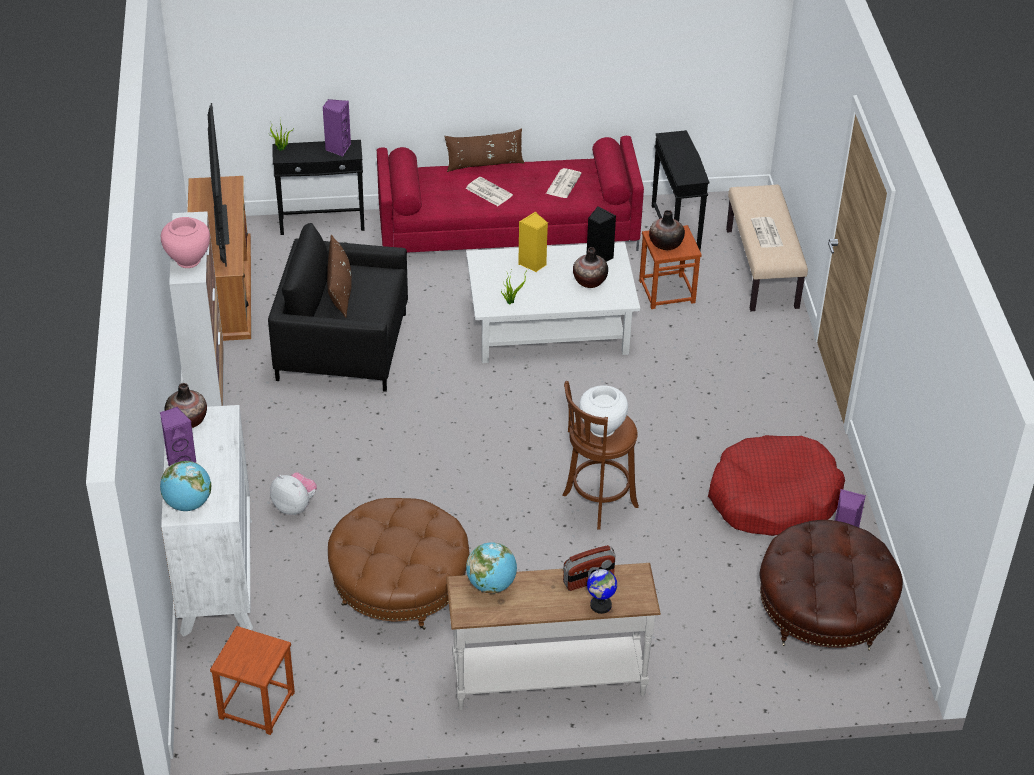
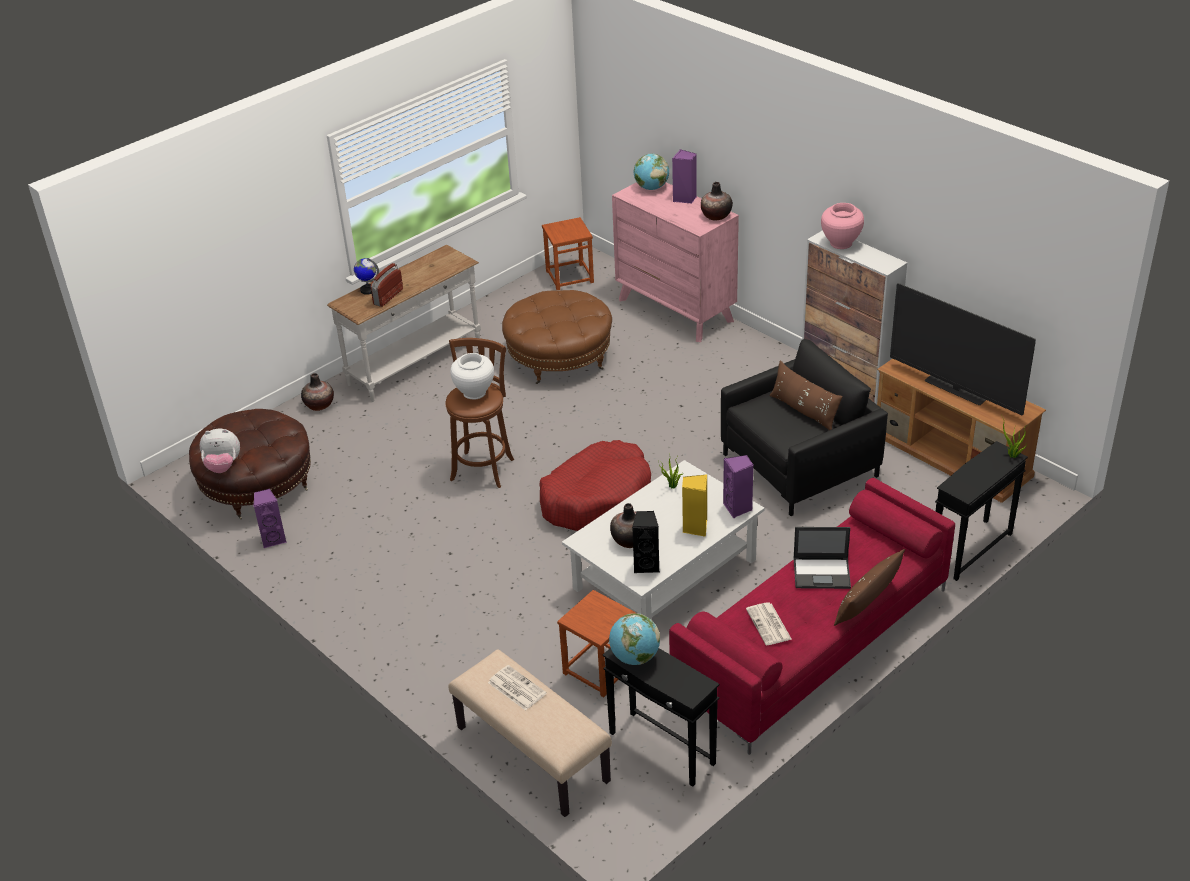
camera: 145 degrees right, 5 degrees down
(216, 575) = (675, 310): white dresser -> pink dresser
(295, 506) = (682, 361): plush toy -> plush toy (223, 466)
(337, 148) = (971, 484): purple speaker -> purple speaker (738, 508)
(488, 192) = (822, 573): newspaper -> laptop
(491, 584) = (445, 269): globe -> globe (635, 657)
(665, 244) = (600, 611): vase -> vase (319, 405)
(773, 498) = (351, 540): red dog bed -> red dog bed (596, 498)

